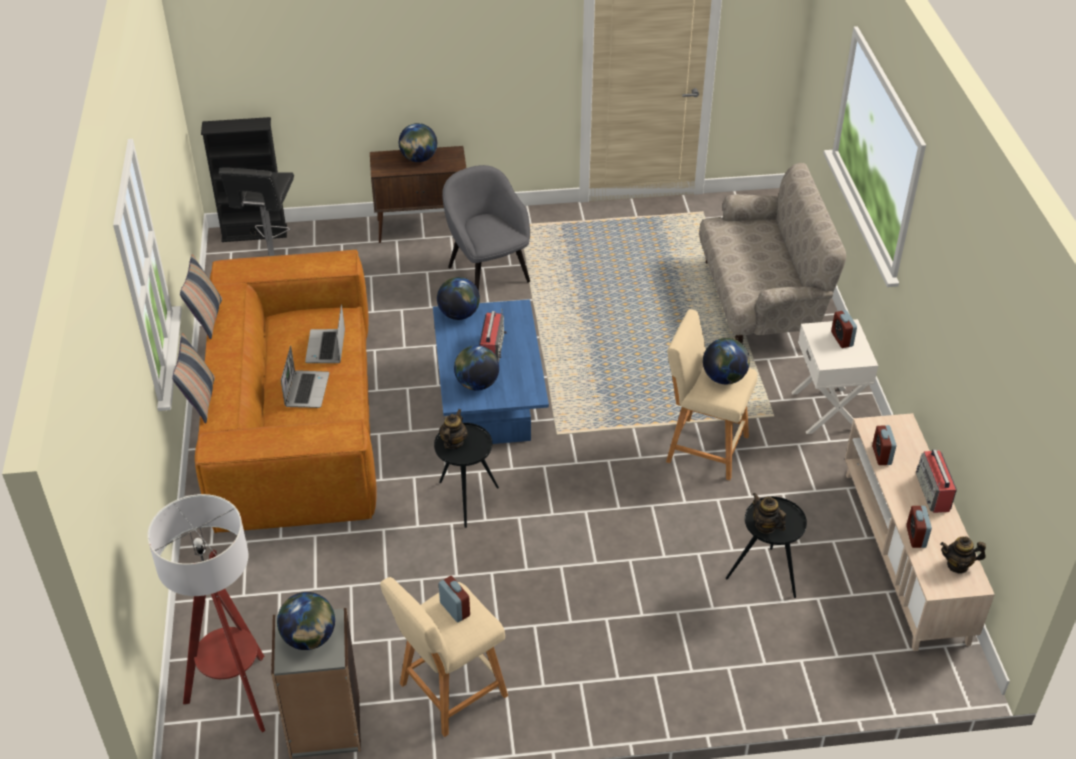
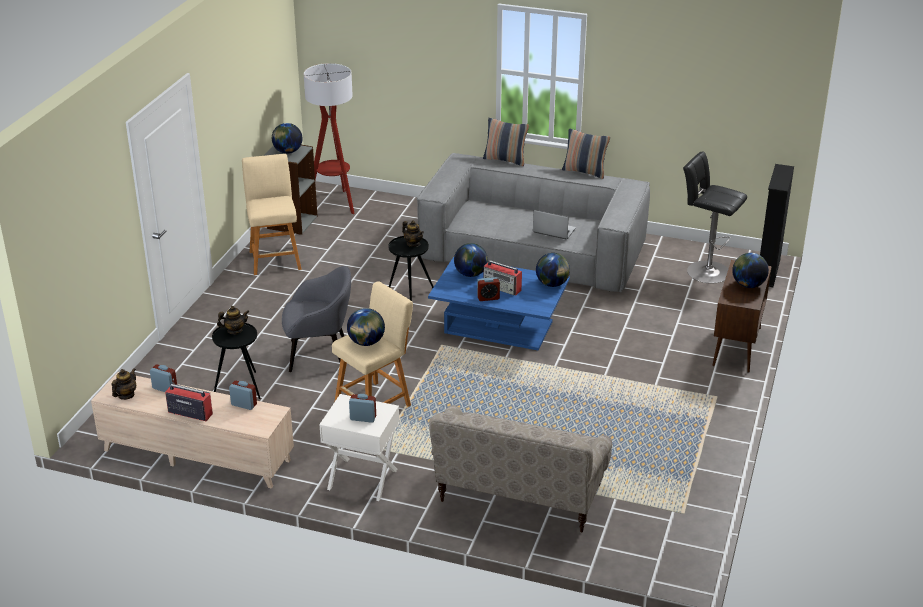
camera: 115 degrees right, 10 degrees down
(295, 422) = (533, 252): brown sofa -> grey sofa
(306, 390) = (515, 217): laptop -> none
(455, 609) = (274, 203): alarm clock -> alarm clock (488, 298)
(487, 273) = (654, 363): grey armchair -> grey armchair (319, 355)

